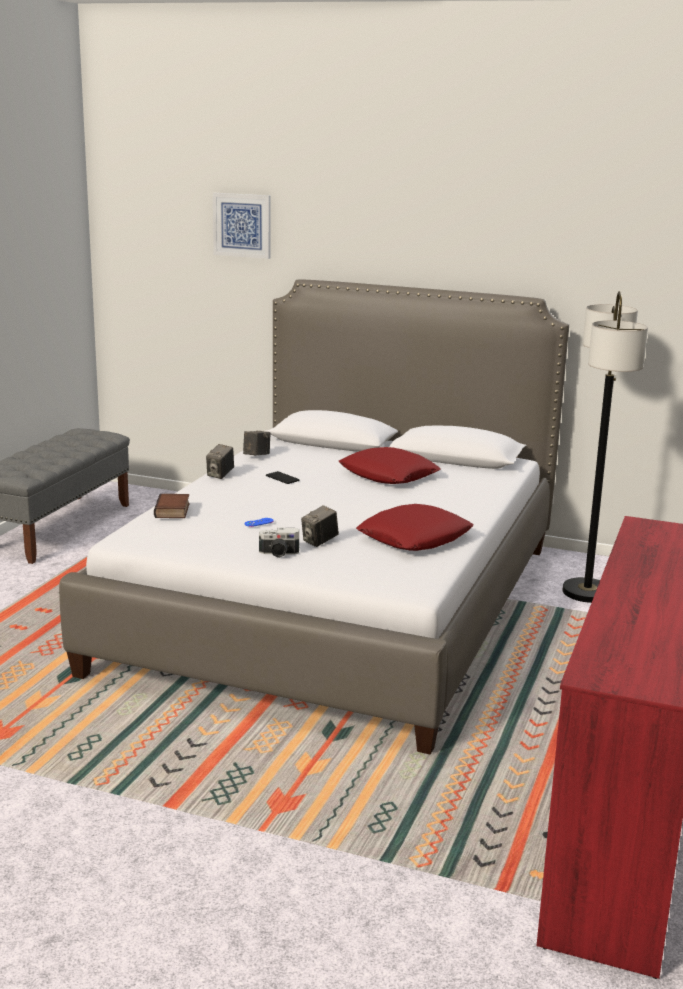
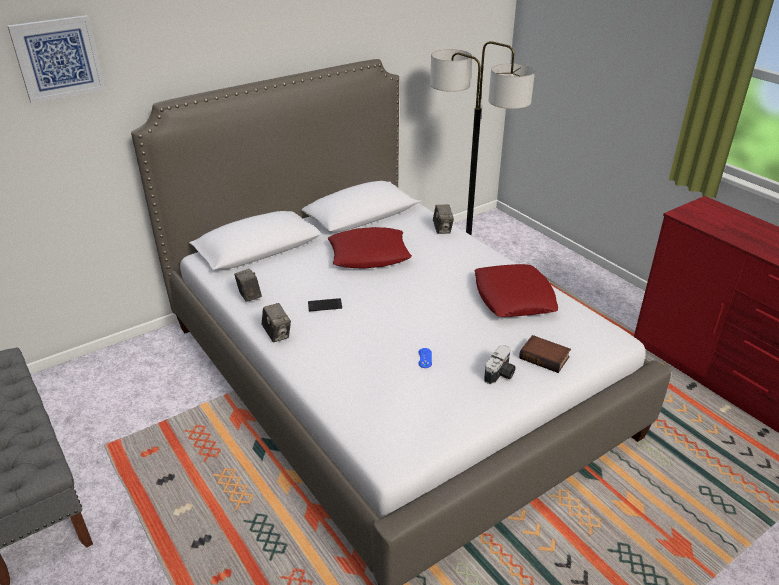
camera: 55 degrees left, 15 degrees up
(173, 511) = (352, 397): book -> book (545, 357)
(319, 542) = (489, 343): camera -> camera (442, 229)

